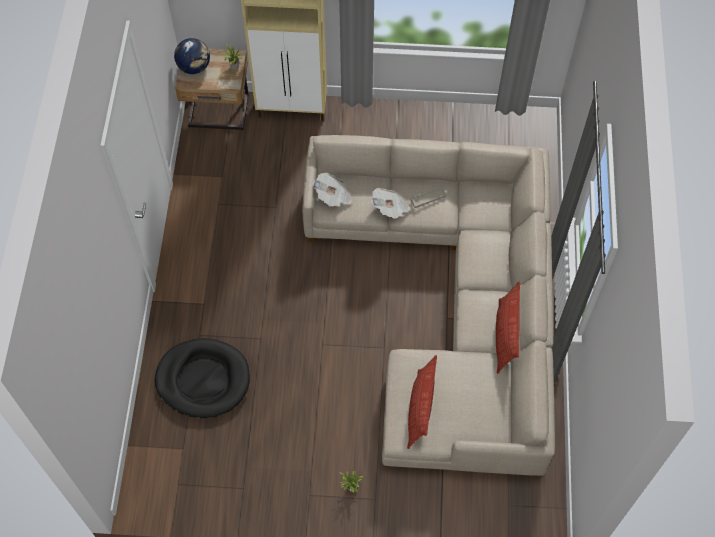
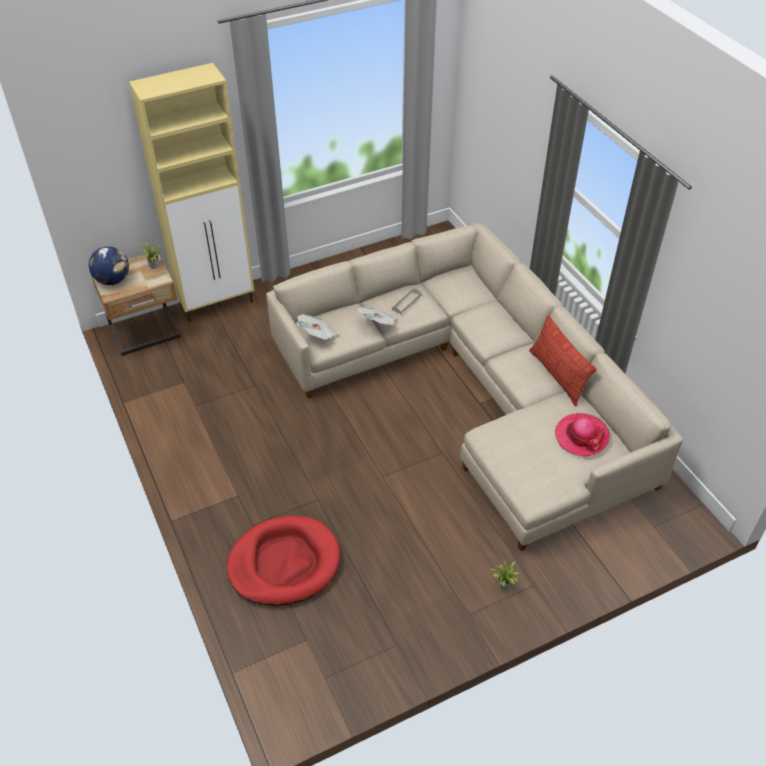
camera: 30 degrees left, 15 degrees down
(203, 379) = (284, 563): black dog bed -> red dog bed
(420, 409) = (532, 467): pillow -> none
(479, 404) = (581, 436): none -> hat

